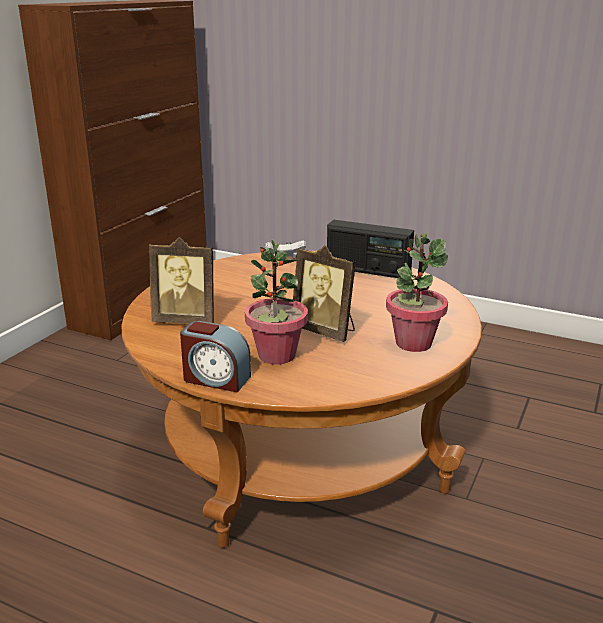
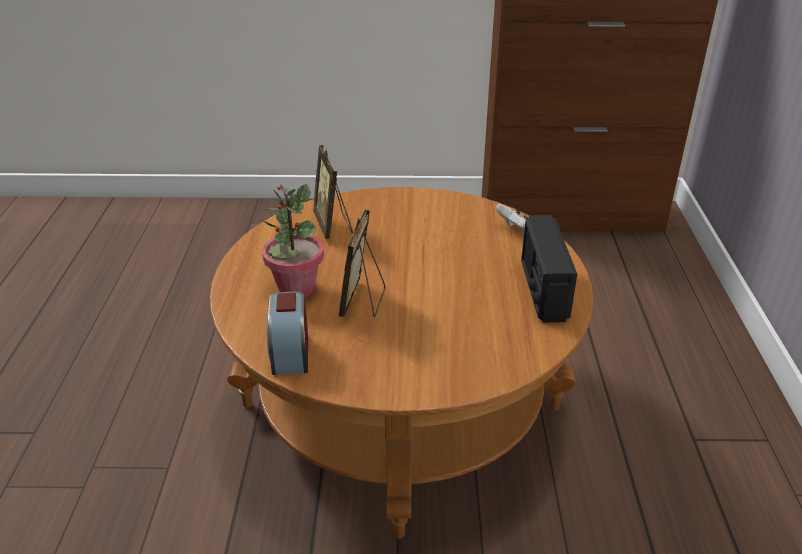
camera: 65 degrees right, 10 degrees up
(216, 379) = (238, 271): alarm clock -> alarm clock (290, 353)
(413, 343) = (374, 362): potted plant -> none

